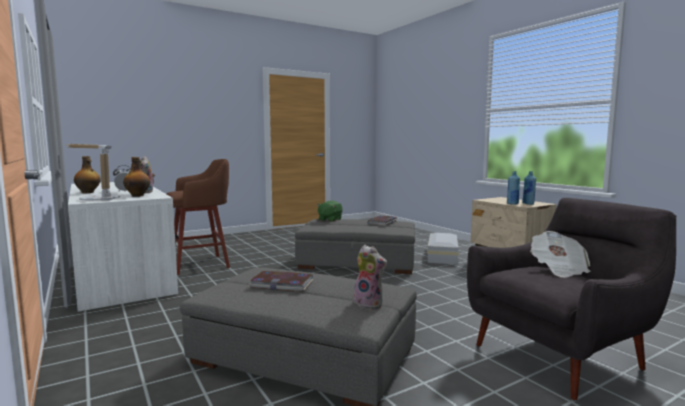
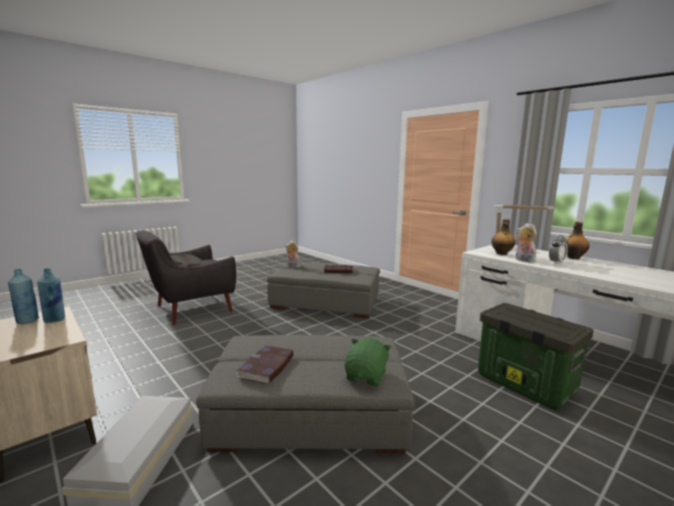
camera: 170 degrees right, 5 degrees up
(201, 264) = (523, 384): brown stool -> storage box

